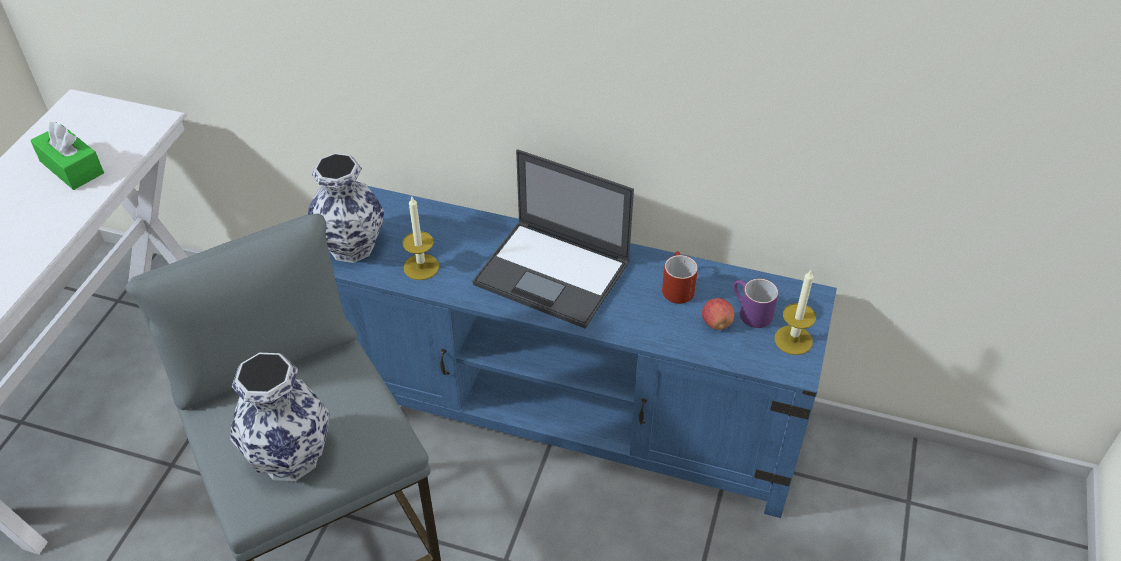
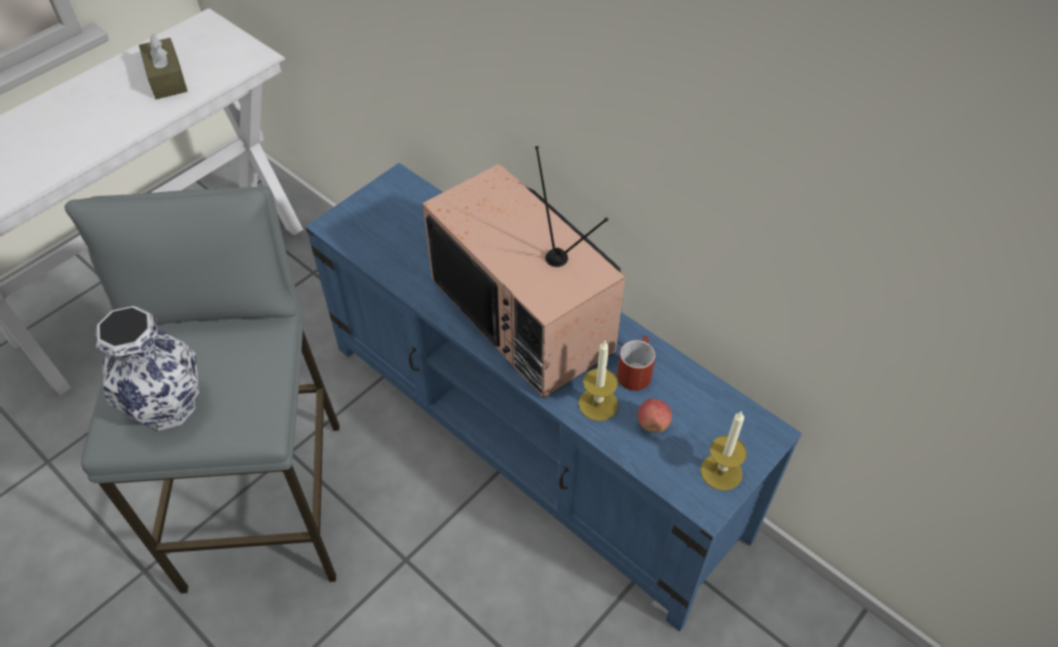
camera: 25 degrees right, 5 degrees up
(72, 167) = (167, 78): green tissue box -> brown tissue box
(351, 246) = (364, 223): vase -> none
(421, 267) = (412, 265): candle -> candle (598, 404)
(554, 273) = (526, 314): laptop -> television
(749, 312) = (693, 425): purple mug -> none

